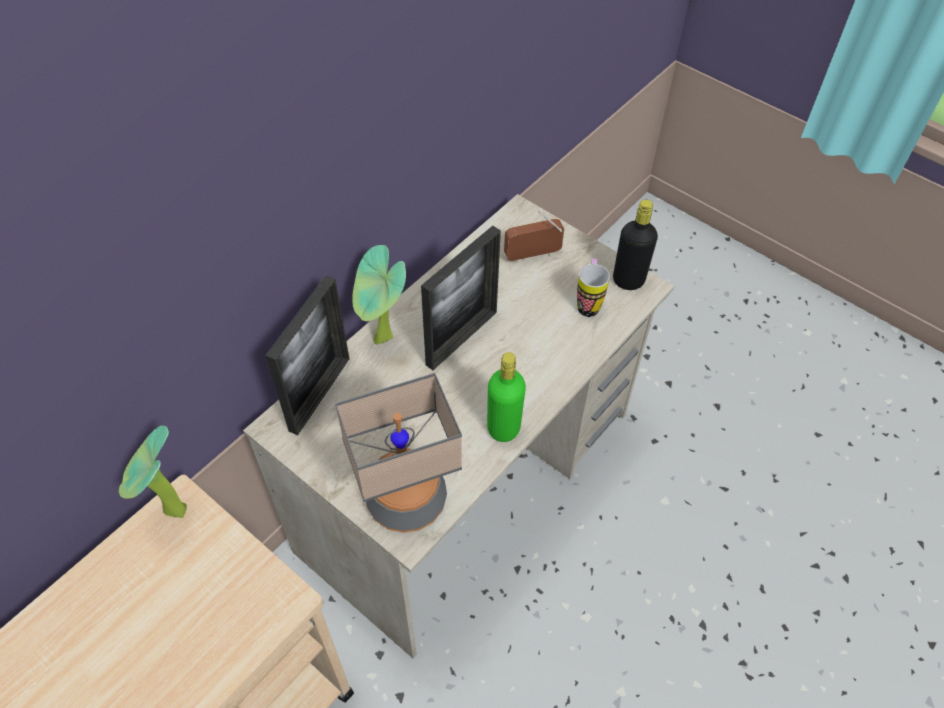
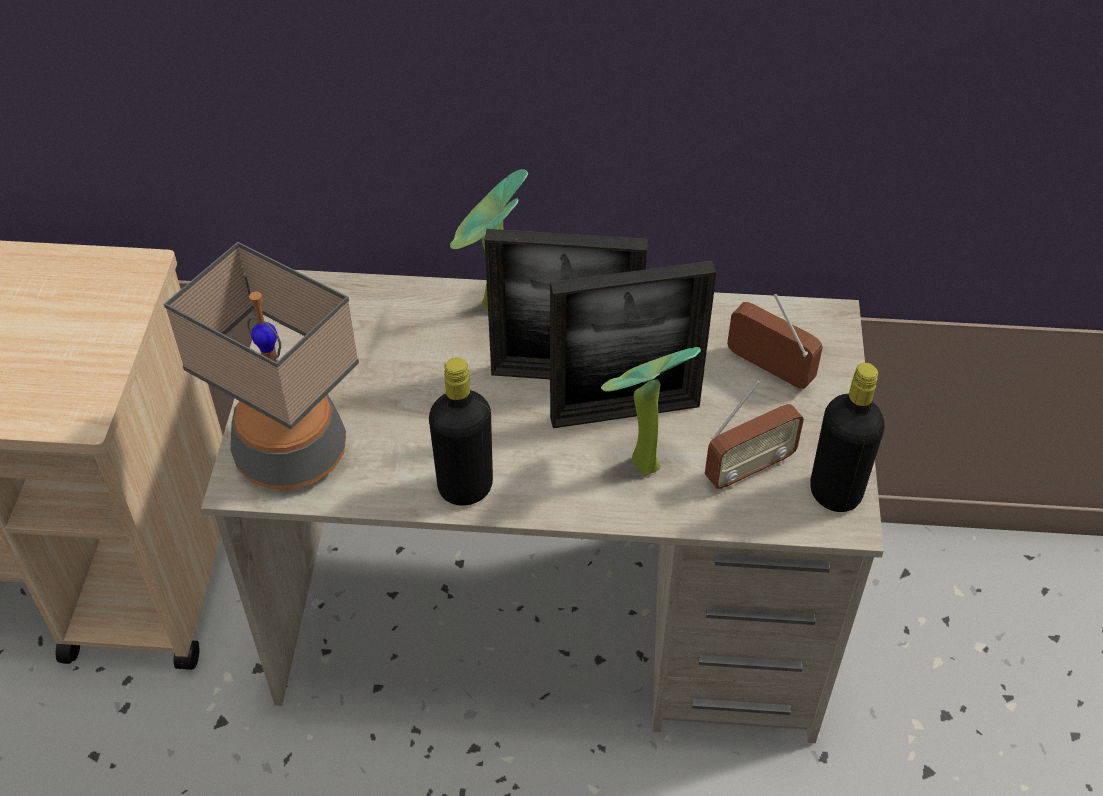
camera: 55 degrees right, 5 degrees down
(172, 514) = (120, 271): potted plant -> potted plant (638, 464)
(320, 394) = (371, 299): picture frame -> picture frame (625, 412)
(503, 428) = (465, 487): green bottle -> black bottle
(588, 303) = (748, 469): mug -> radio

